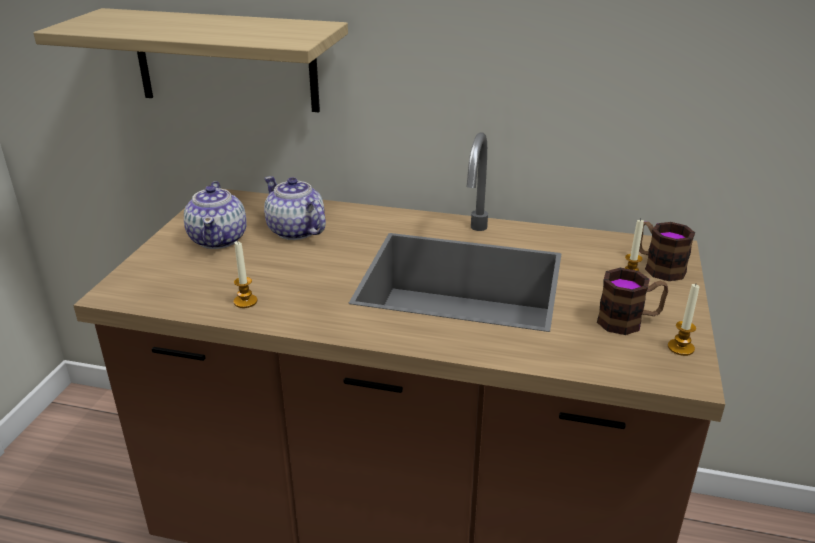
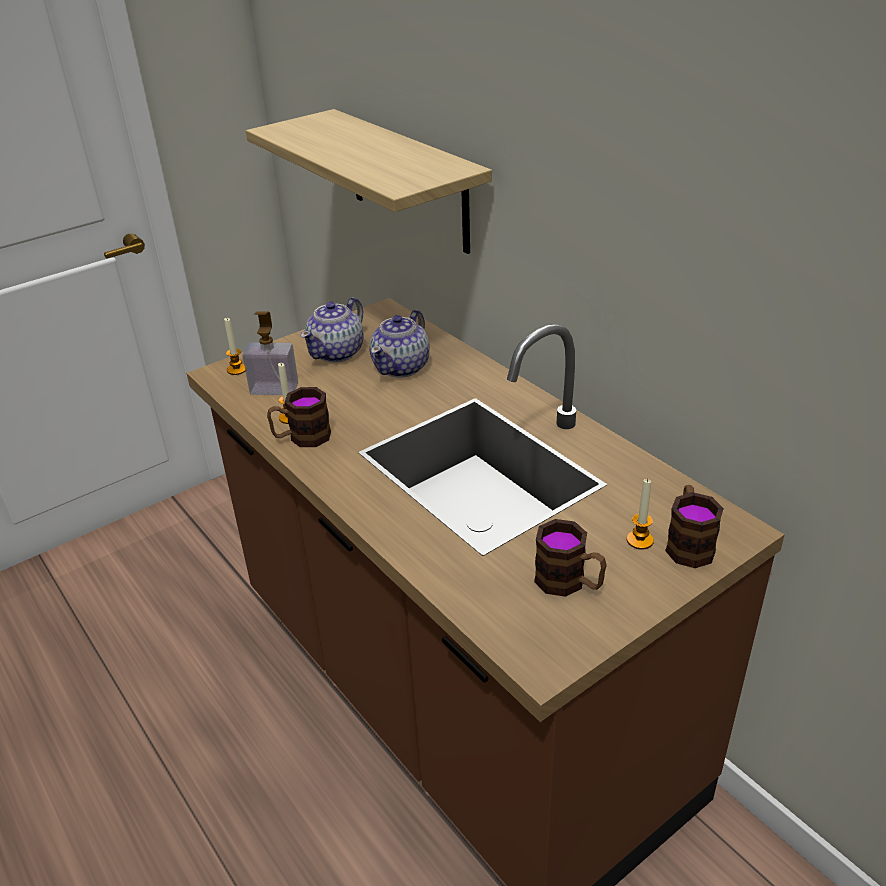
camera: 40 degrees right, 5 degrees up
(196, 285) = (274, 389): none -> soap dispenser
(280, 312) = (302, 438): none -> mug
(296, 231) = (402, 367): teapot -> teapot turned 150 degrees counterclockwise
(680, 348) = (580, 633): candle -> candle (237, 370)

